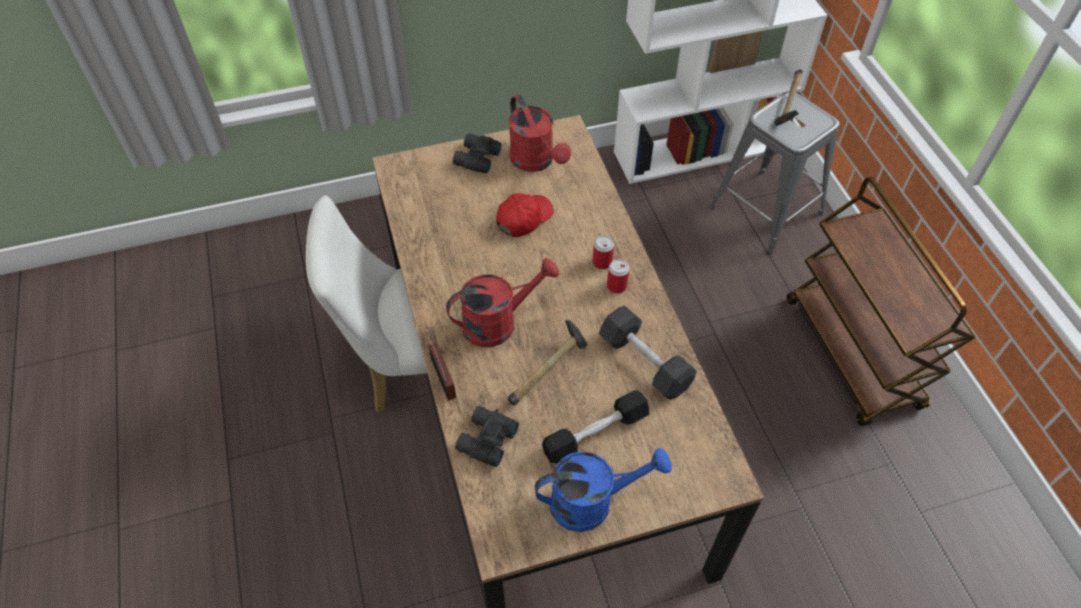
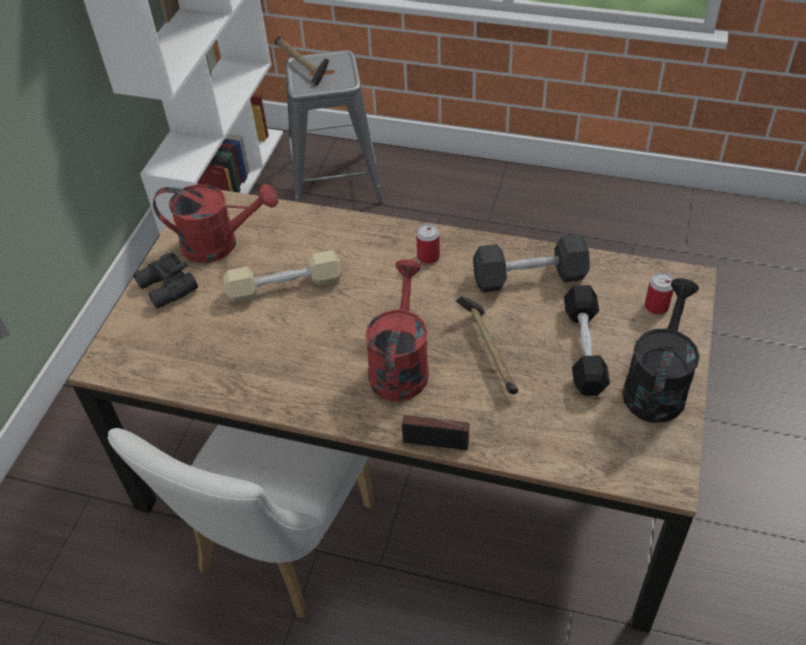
camera: 55 degrees left, 5 degrees down
(485, 440) = (537, 438): black binoculars -> none
(523, 218) = (285, 286): red cap -> beige dumbbell
(592, 501) = (656, 385): blue watering can -> black watering can
(602, 262) = (392, 254): can -> can (656, 306)
(853, 354) = (521, 209): brown cart -> none

